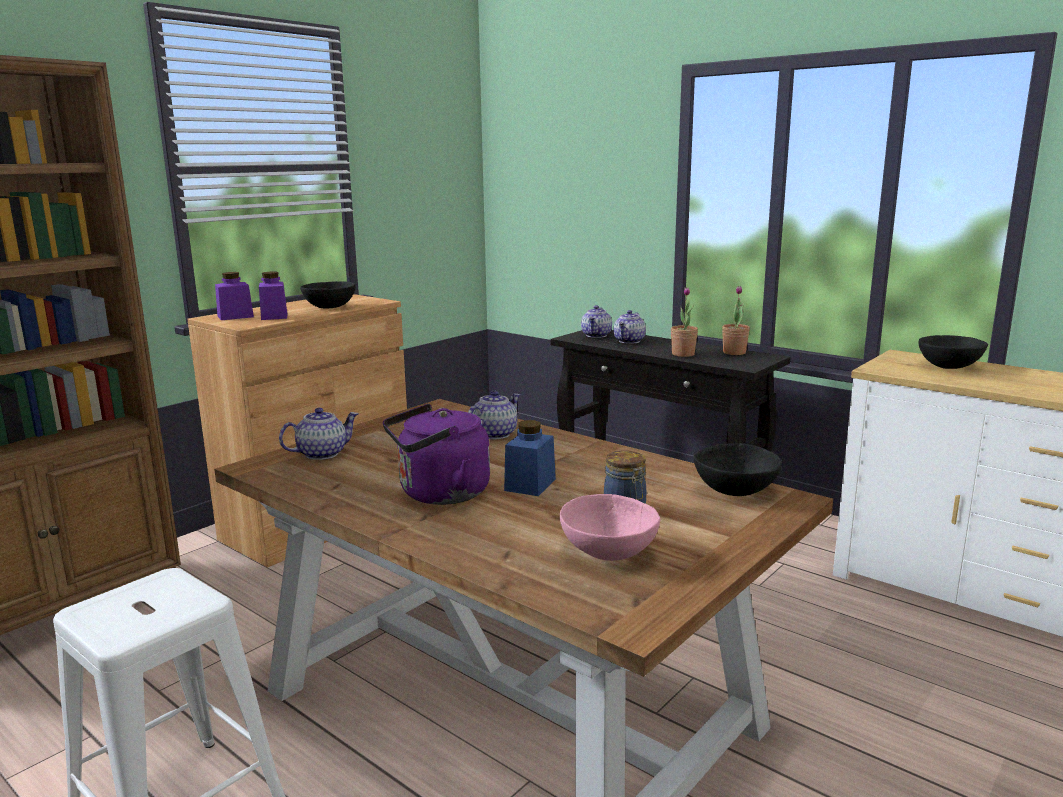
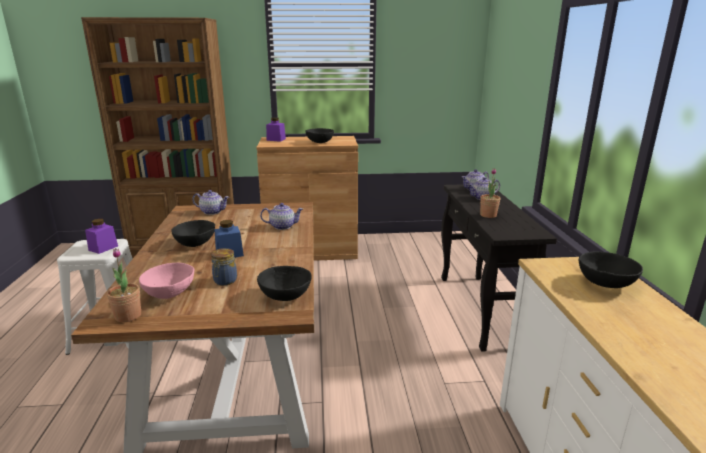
camera: 45 degrees right, 5 degrees up
(274, 316) = (287, 142): purple jar -> purple jar (103, 248)
(439, 494) = (196, 244): purple kettle -> black bowl
(734, 352) = (525, 224): potted plant -> potted plant (128, 316)

